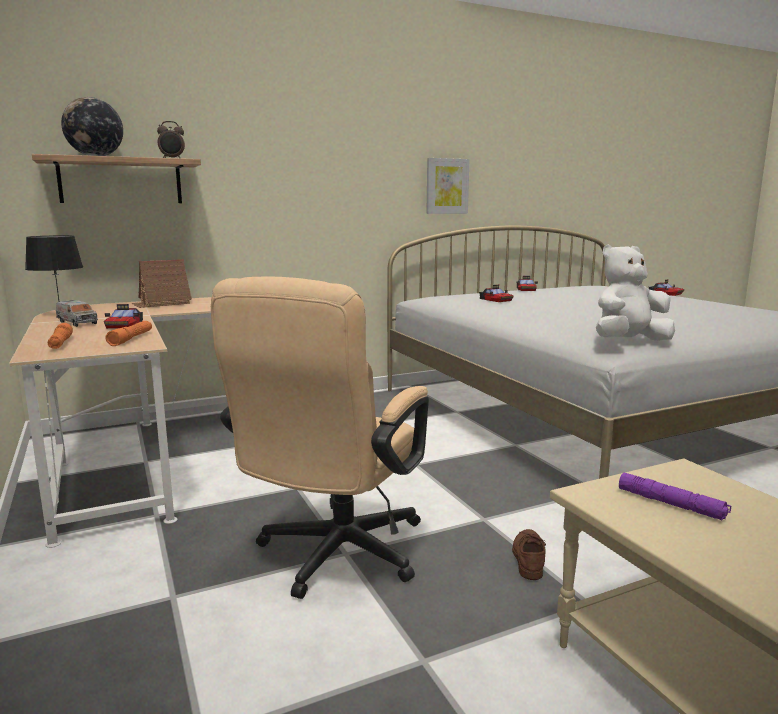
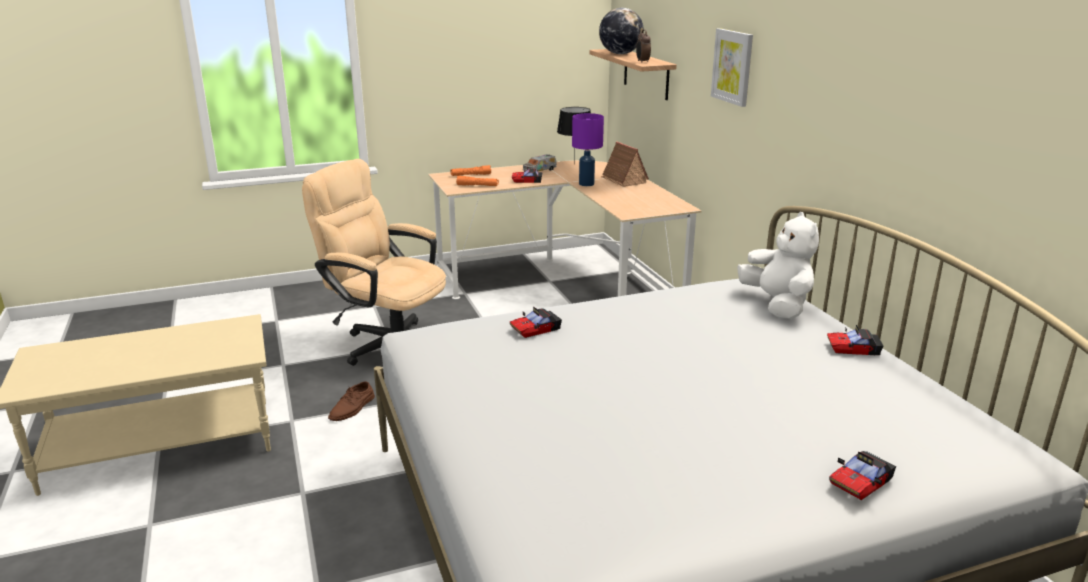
camera: 95 degrees right, 10 degrees up
(167, 310) = (587, 184): none -> purple table lamp
(447, 186) = (860, 144): picture -> picture (733, 66)
(495, 300) = (719, 312): toy car -> toy car (535, 329)
(528, 557) = (352, 408): brown shoe -> brown shoe turned 105 degrees clockwise
(628, 342) = (436, 342): white plush toy -> white plush toy (777, 305)
(671, 504) = (215, 339): purple flashlight -> none

